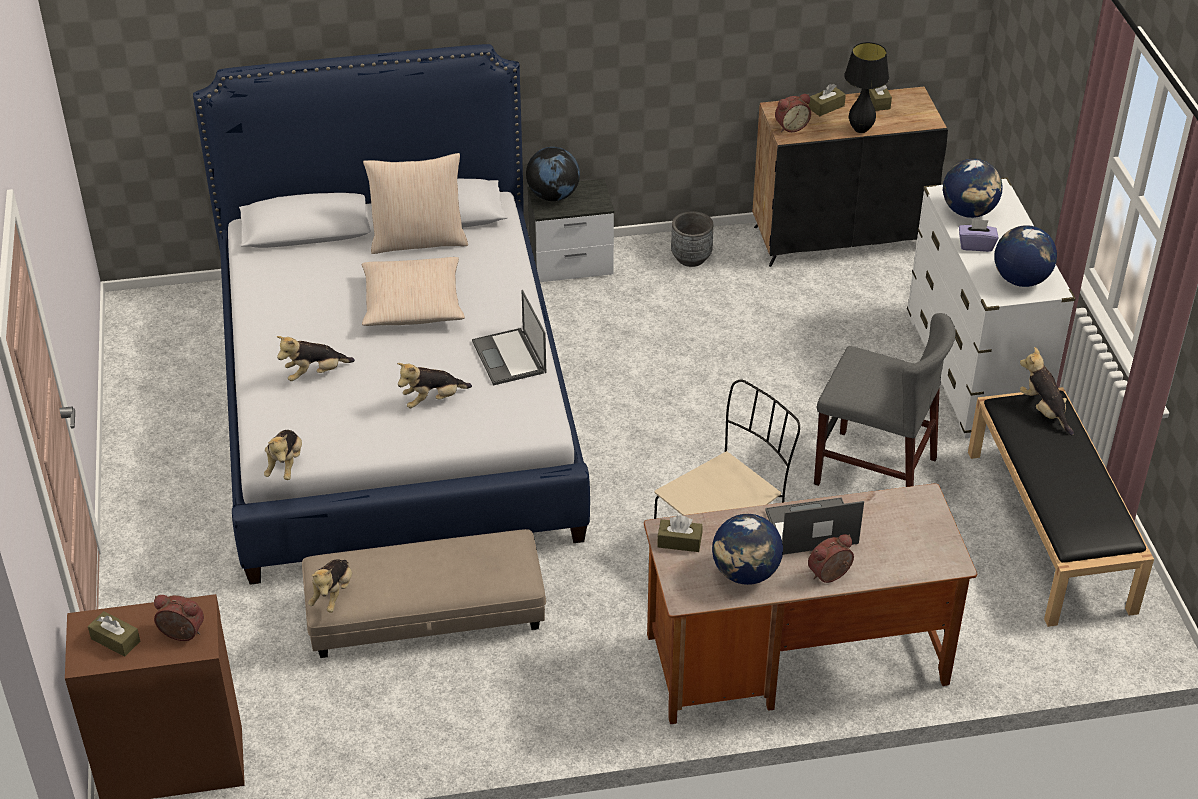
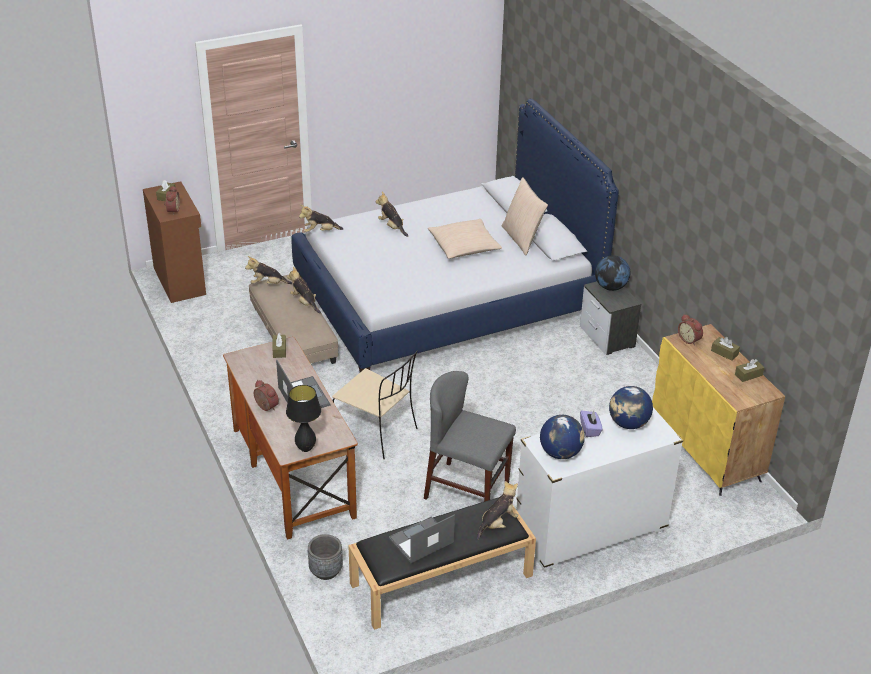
camera: 75 degrees right, 5 degrees down
(433, 400) = (386, 266): plush toy -> plush toy (304, 303)
(510, 357) = (432, 285): laptop -> laptop (420, 541)
(691, 258) = (641, 385): grey planter -> grey planter (326, 571)
(745, 573) = (260, 376): globe -> none
(841, 237) = (706, 450): black cabinet -> yellow cabinet
(860, 129) = (707, 370): black table lamp -> black table lamp (306, 448)
(875, 471) = (467, 490): grey chair -> grey chair turned 105 degrees clockwise

